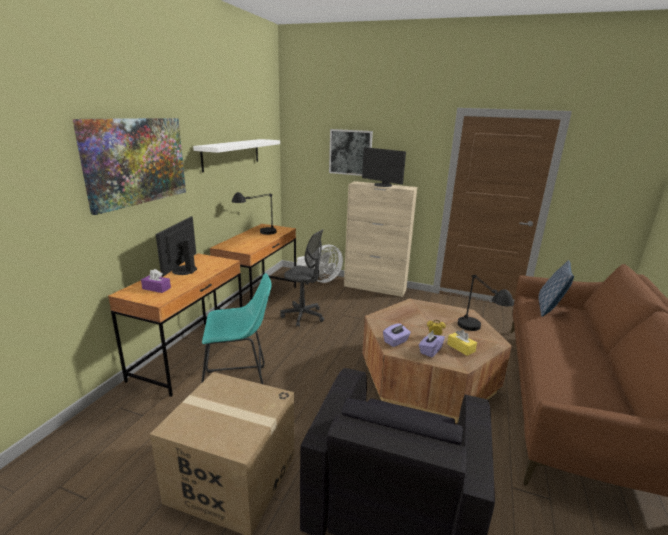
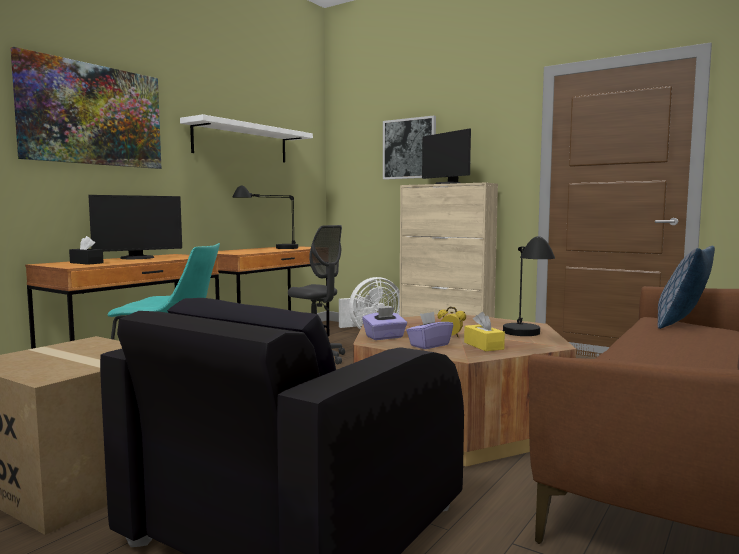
camera: 15 degrees right, 15 degrees down
(156, 288) = (86, 263): purple tissue box -> black tissue box
(183, 270) = (138, 258): monitor -> monitor turned 150 degrees counterclockwise

